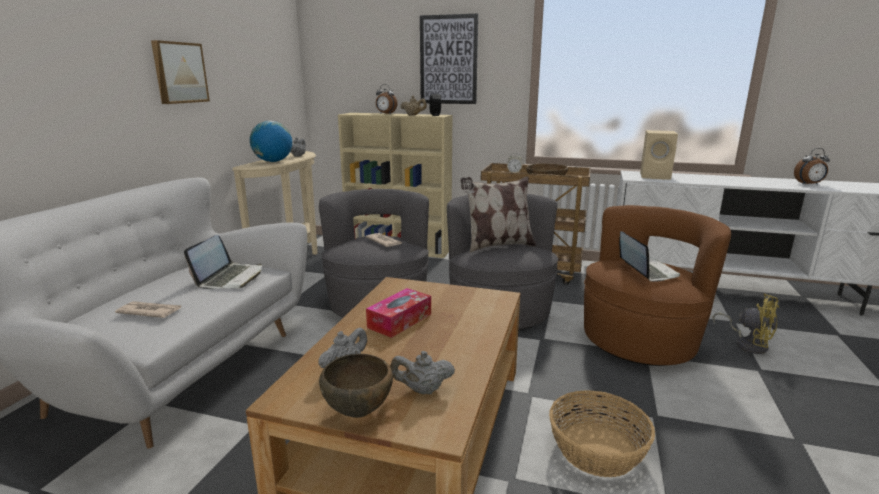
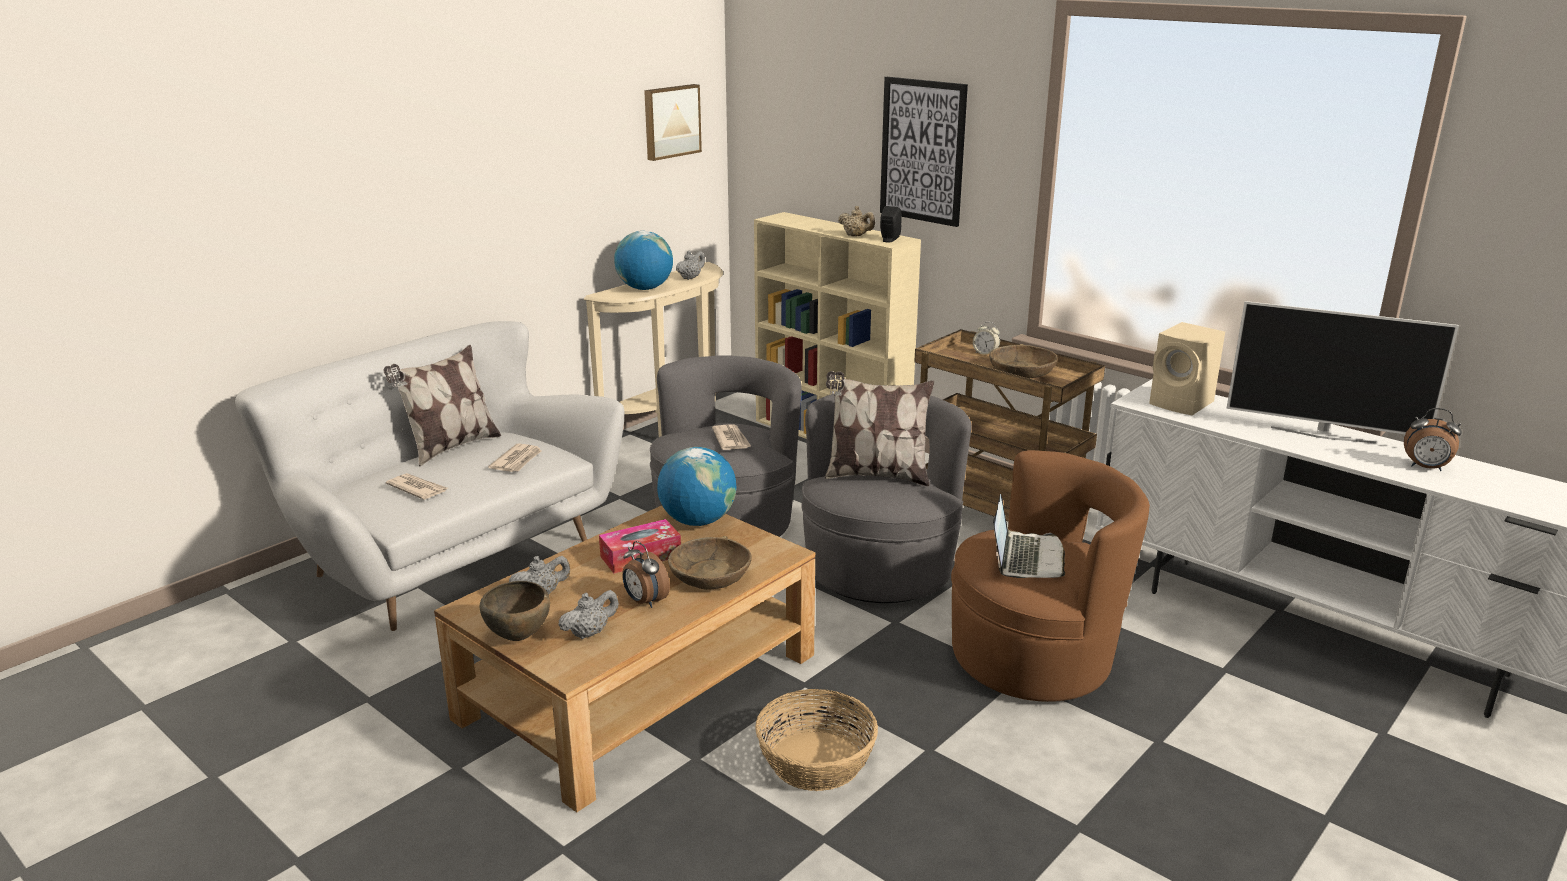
camera: 25 degrees right, 5 degrees up
(160, 279) = (450, 447): none -> pillow
(179, 73) = (518, 179): picture -> picture (670, 121)
(230, 278) = (517, 461): laptop -> newspaper
(385, 114) = (824, 225): alarm clock -> alarm clock (645, 602)
(416, 289) = (698, 521): none -> globe
(422, 390) = (590, 633): grey teapot -> grey teapot turned 120 degrees clockwise
(468, 322) = (710, 575): none -> brown bowl
(740, 179) = (1322, 434): none -> television
(748, 344) = (1196, 705): yellow fan -> none

